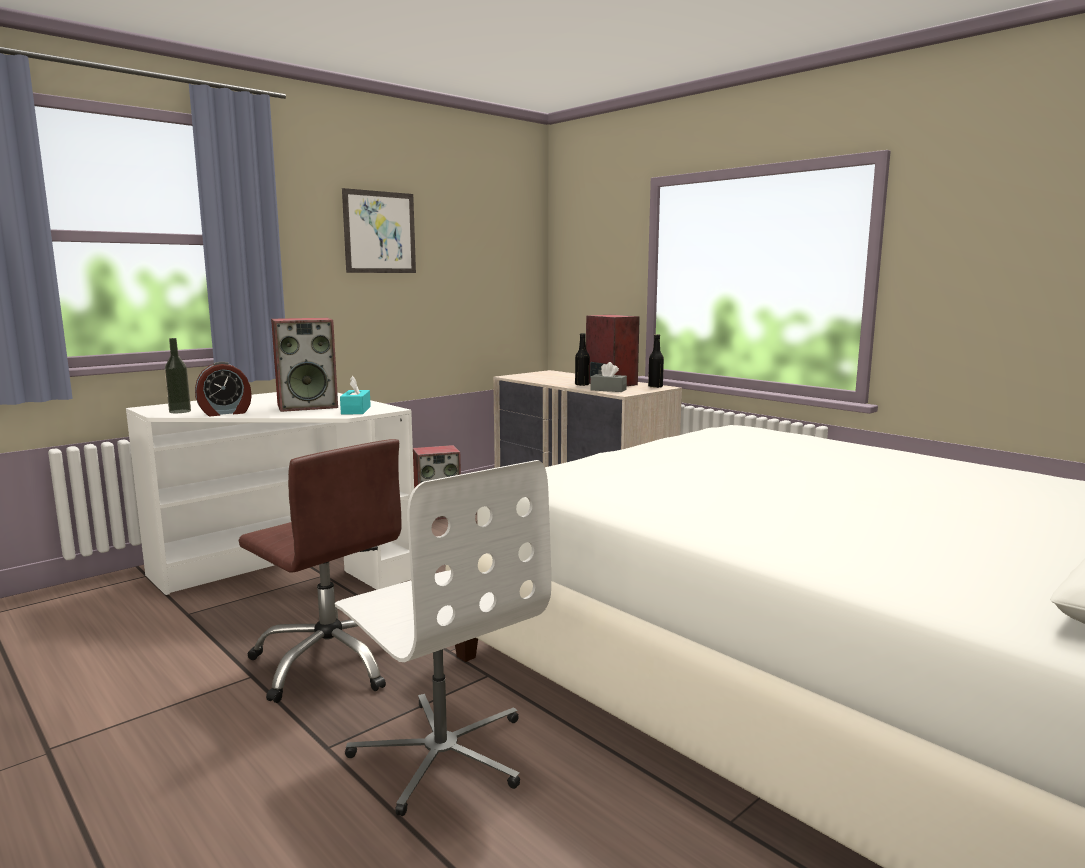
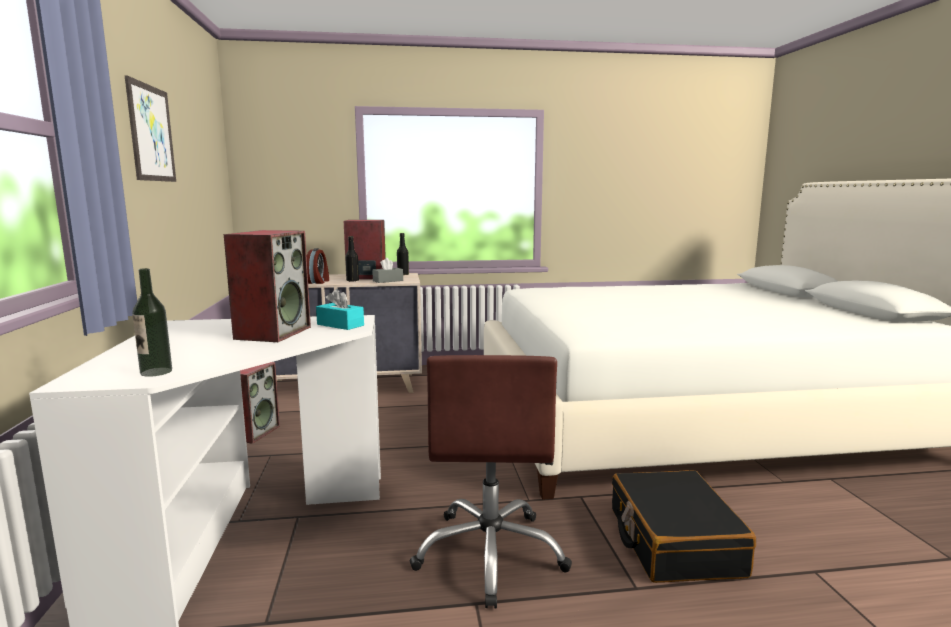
camera: 55 degrees left, 0 degrees up
(225, 413) = (227, 358): alarm clock -> alarm clock (318, 282)
(331, 661) = (491, 554): brown office chair -> brown office chair turned 105 degrees clockwise
(442, 753) = (673, 541): white office chair -> black suitcase

